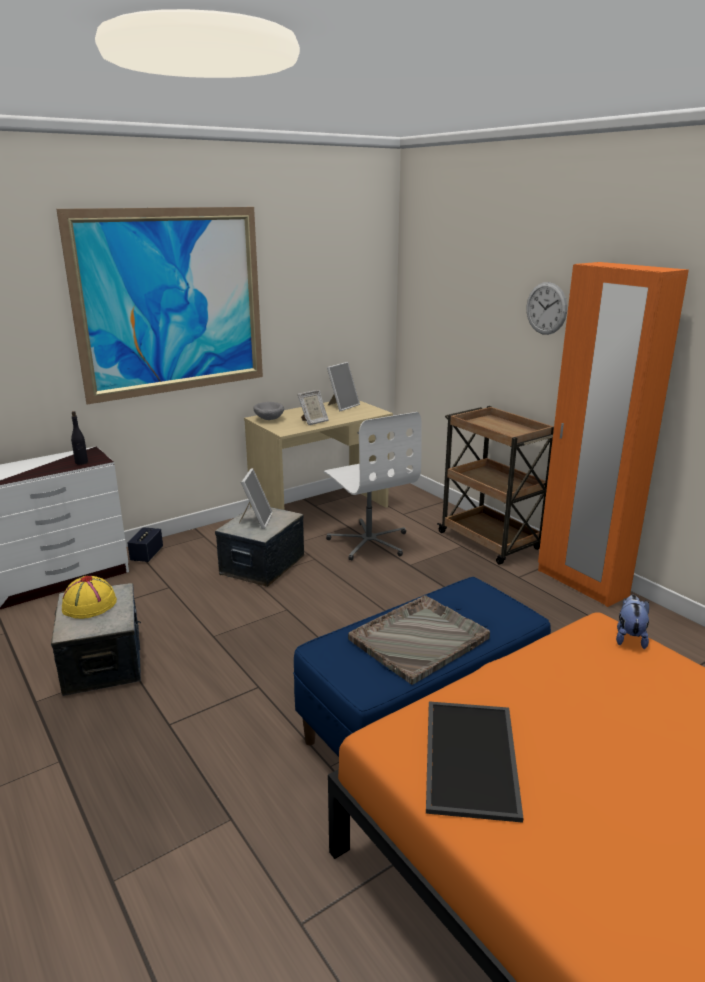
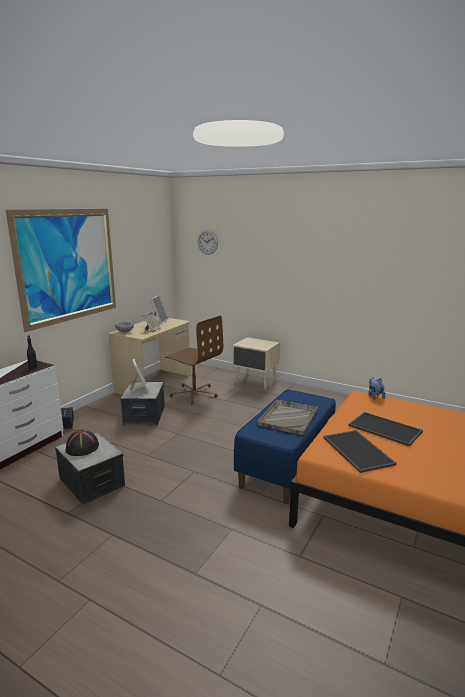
camera: 25 degrees left, 5 degrees down
(89, 605) = (82, 448): yellow hat -> black hat
(369, 542) = (194, 393): white office chair -> brown office chair
(490, 541) = (255, 382): brown cart -> beige nightstand
(546, 308) = (272, 257): wall clock -> wall clock (207, 242)
(577, 722) = (383, 429): none -> tray
(581, 583) = (310, 392): orange wardrobe -> none

